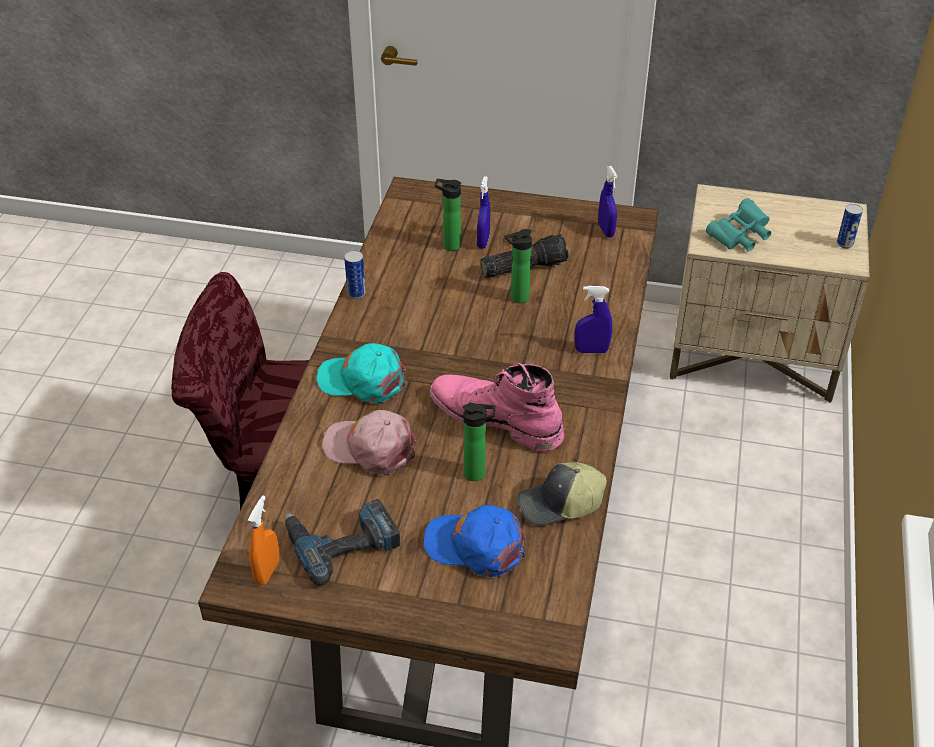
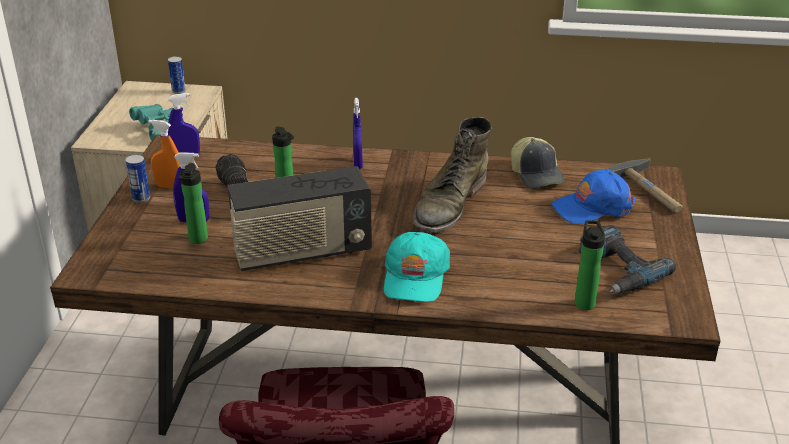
camera: 95 degrees left, 10 degrees down
(267, 572) = (668, 305): orange spray bottle -> orange spray bottle (169, 186)
(356, 294) = (279, 293): can -> can (141, 198)
(370, 448) = (504, 264): pink cap -> none
(418, 308) = (302, 252): none -> radio
(475, 546) = (592, 207): blue cap -> blue cap turned 60 degrees clockwise
(478, 474) = (517, 209): bottle -> bottle (584, 302)
(495, 418) = (449, 204): pink boot -> green boot
(511, 617) = (650, 190): none -> hammer

